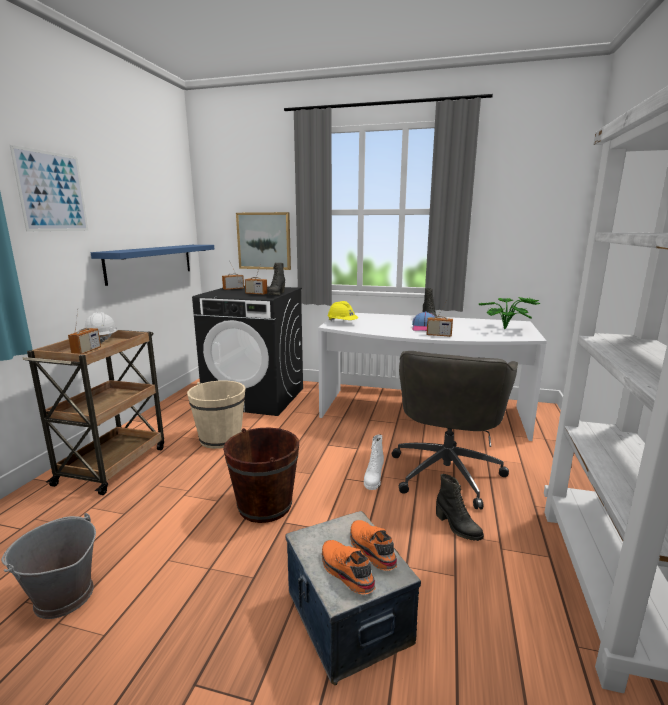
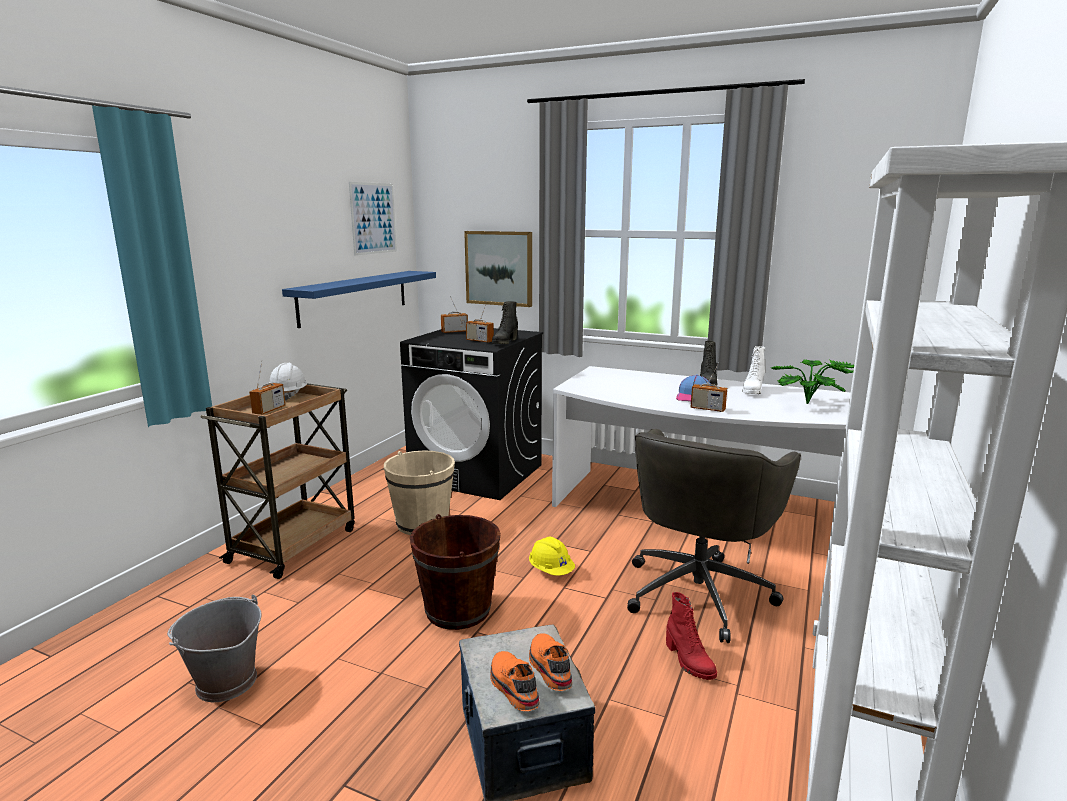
camera: 10 degrees right, 0 degrees up
(52, 192) = (242, 222): picture -> picture (373, 218)
(342, 323) = (587, 384): yellow hard hat -> yellow hard hat (551, 571)
(373, 479) = (599, 592): white boot -> white boot (752, 391)
(457, 527) = (688, 661): black boot -> red boot

